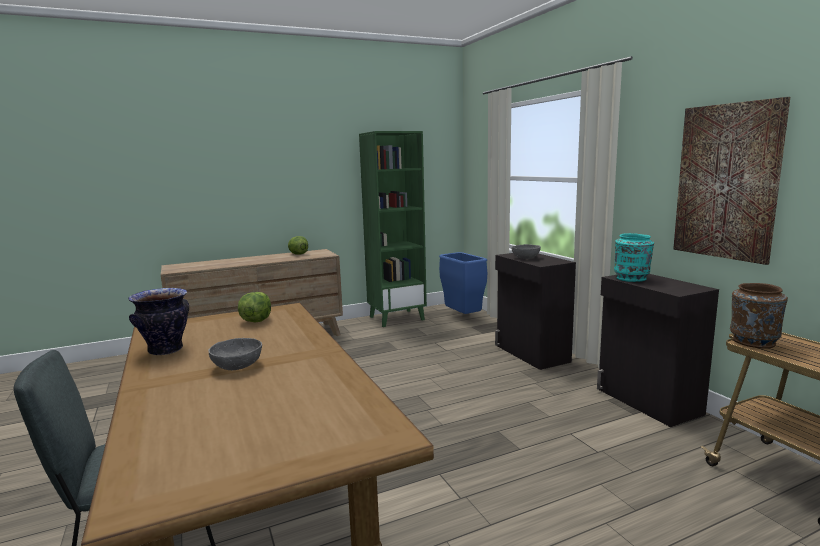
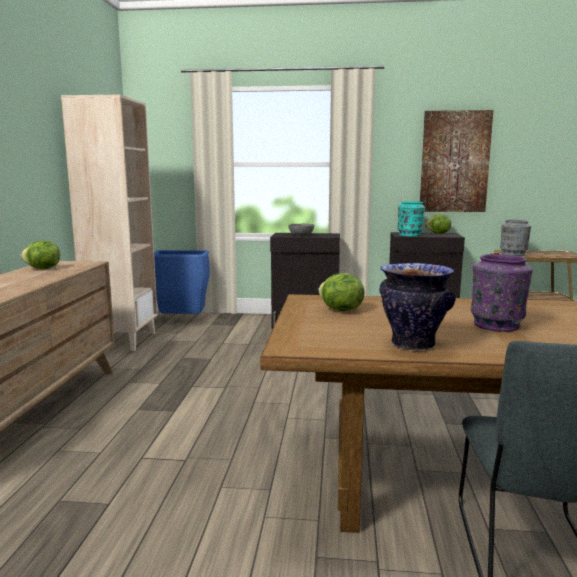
camera: 60 degrees left, 0 degrees up
(237, 366) = (496, 325): grey bowl -> purple vase
(397, 318) = (122, 340): green bookcase -> beige bookcase
(679, 285) = (438, 233): none -> lettuce
(753, 342) = (513, 254): brown vase -> grey vase

